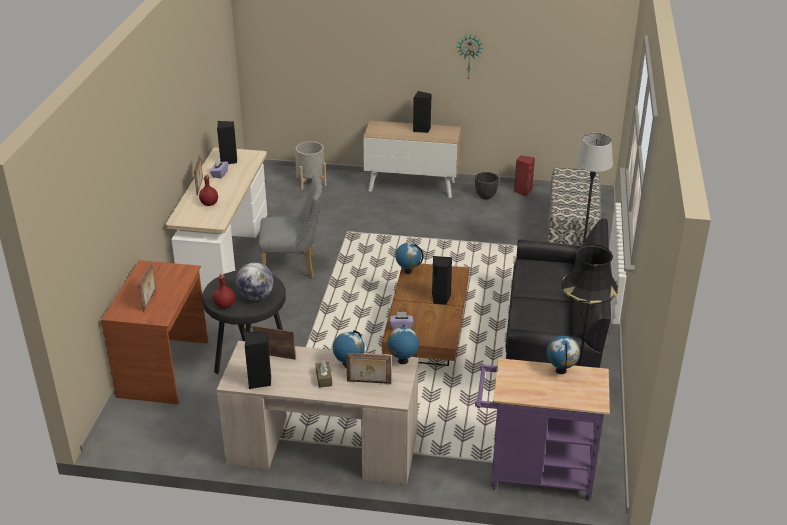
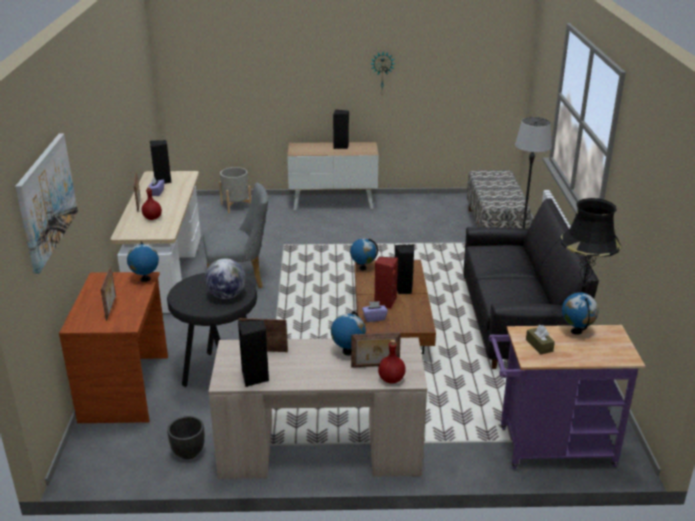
camera: 10 degrees left, 5 degrees down
(95, 203) = (46, 200): none -> picture
(225, 305) = (195, 307): red bottle -> red bottle (391, 379)
(324, 378) = (325, 367): brown tissue box -> brown tissue box (539, 345)
(403, 361) = (403, 342): globe -> globe (145, 279)
(486, 196) = (405, 205): black planter -> black planter (189, 453)
(522, 191) = (437, 199): red speaker -> red speaker (385, 302)

